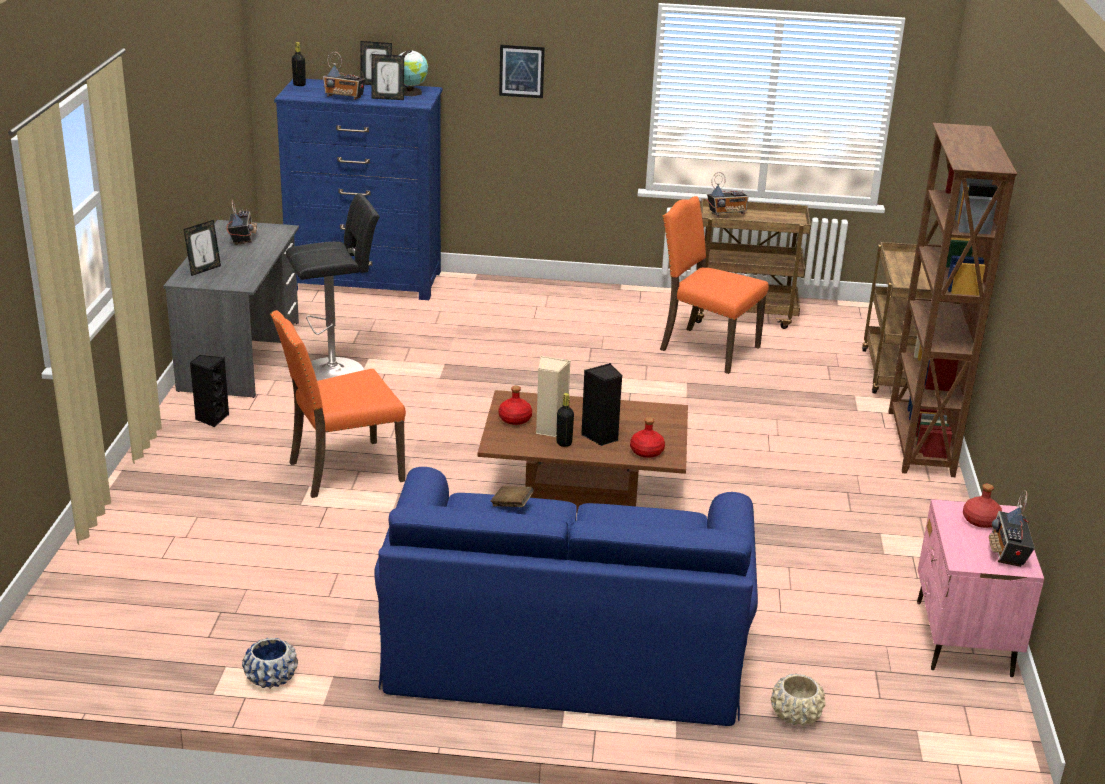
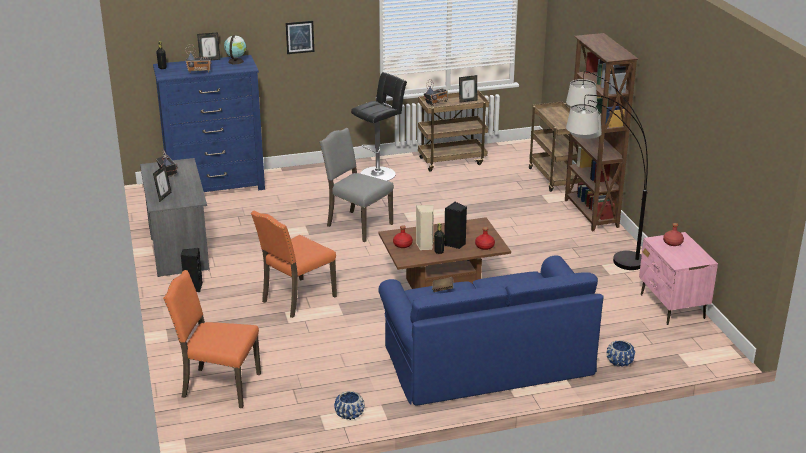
camera: 20 degrees left, 0 degrees up
(337, 371) = (245, 243): black stool -> black stool (379, 173)
(388, 98) = (226, 68): picture frame -> picture frame (467, 100)
(523, 380) = (357, 225): none -> grey chair
(706, 348) = (445, 185): orange chair -> orange chair (219, 386)
(796, 715) = (619, 361): beige planter -> blue planter
(864, 520) = (589, 260): none -> floor lamp
(1008, 553) = (695, 255): radio -> none

